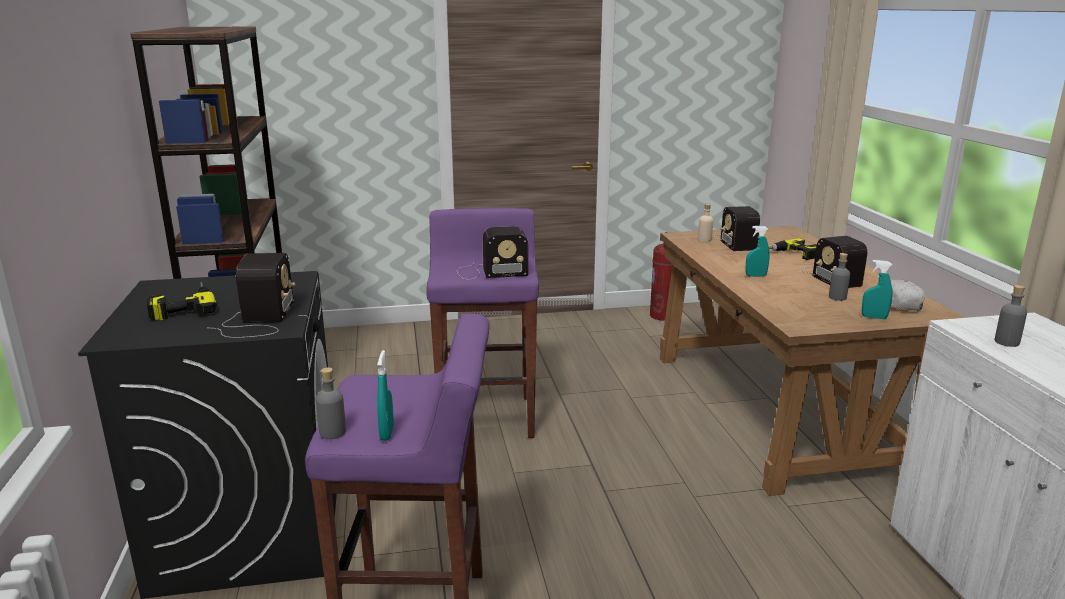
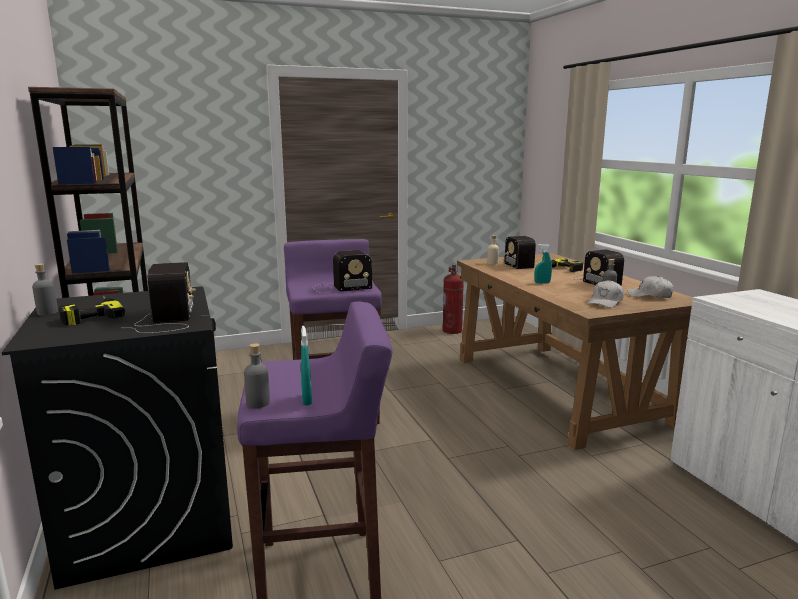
camera: 10 degrees left, 5 degrees down
(826, 312) = (605, 302): none -> white cap
(874, 317) = (641, 303): turquoise spray bottle -> none
(1006, 342) = (754, 306): grey bottle -> grey bottle (47, 312)

